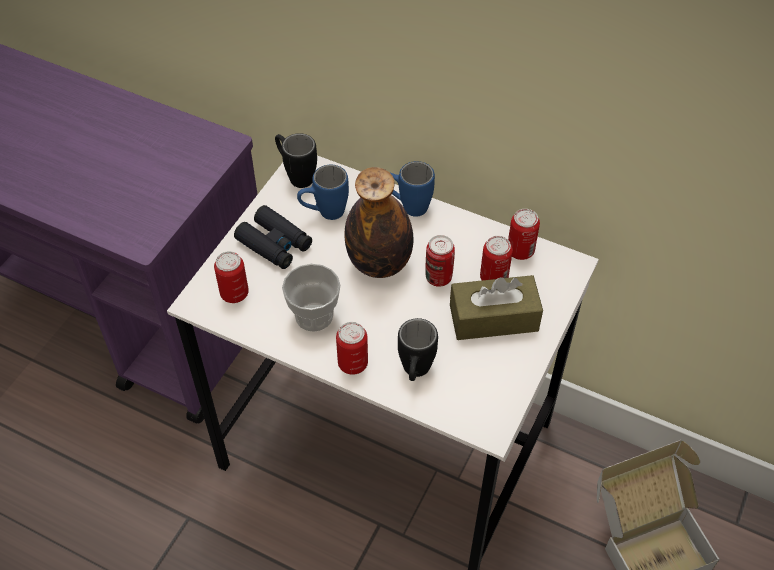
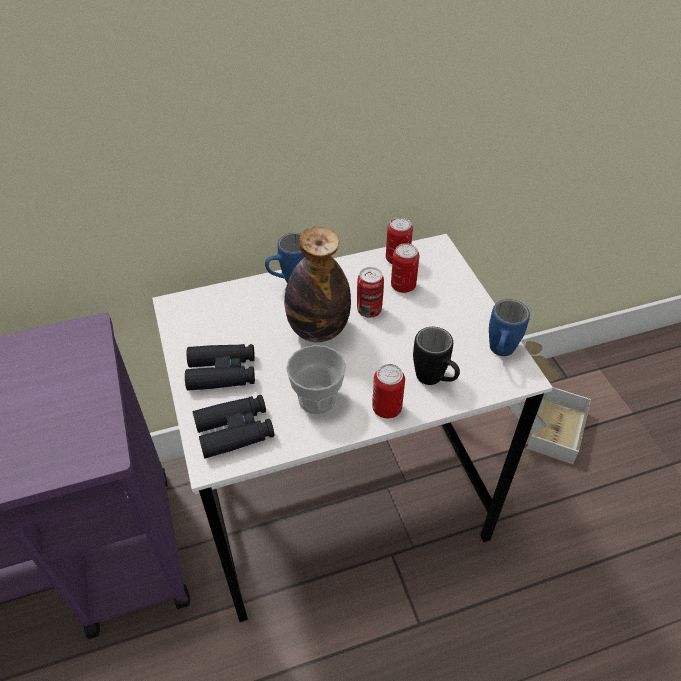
camera: 45 degrees left, 5 degrees down
(234, 293) = (235, 431): can -> black binoculars
(296, 175) = (178, 315): black mug -> none
(324, 213) = (234, 326): blue mug -> blue mug (500, 353)
(493, 318) = (435, 309): brown tissue box -> none

